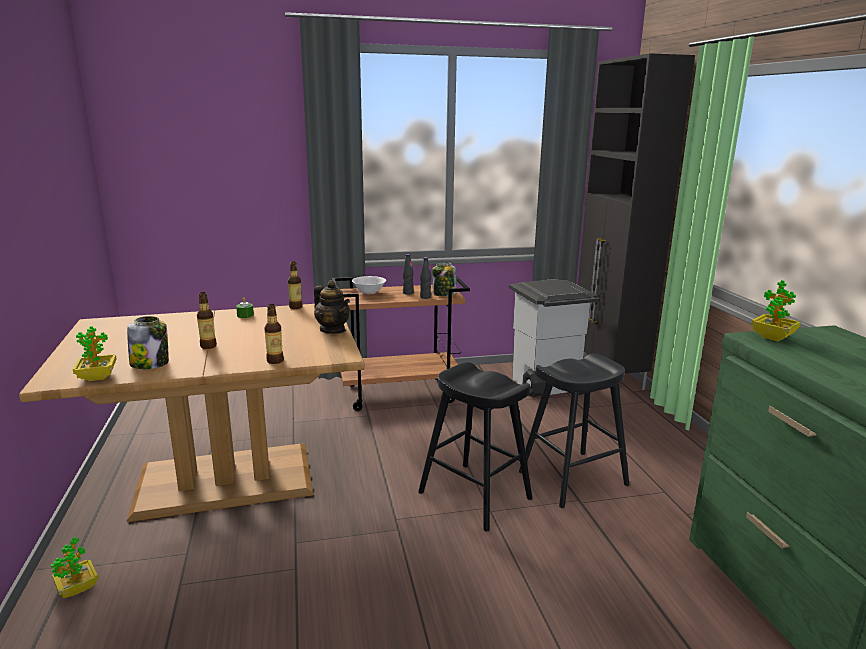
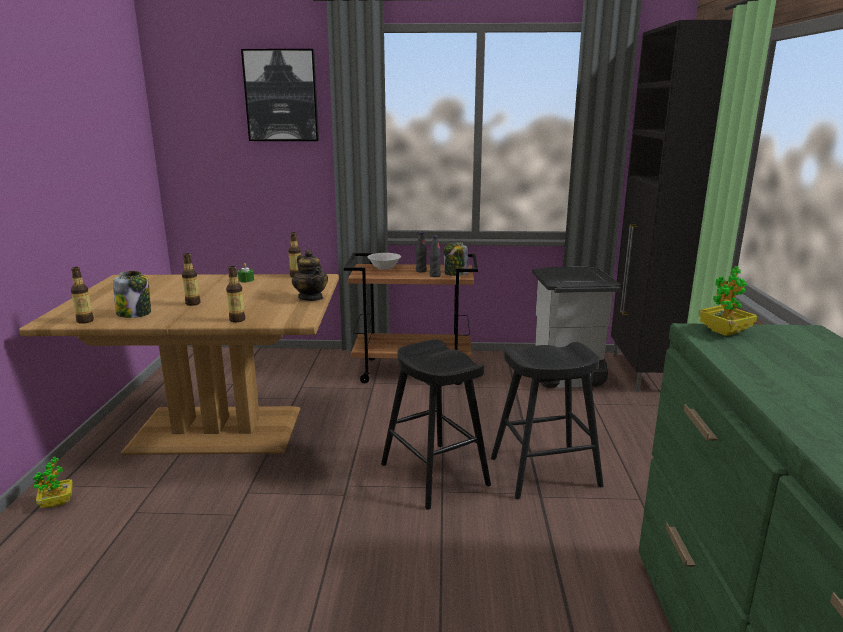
camera: 15 degrees right, 0 degrees up
(97, 377) = (85, 321): potted plant -> bottle
(247, 115) = (281, 96): none -> picture

